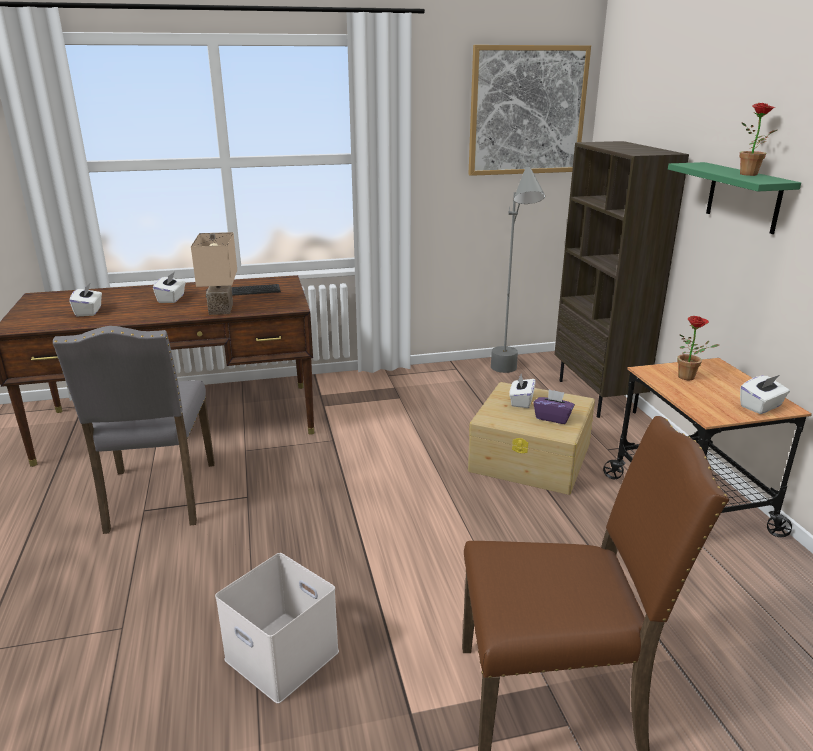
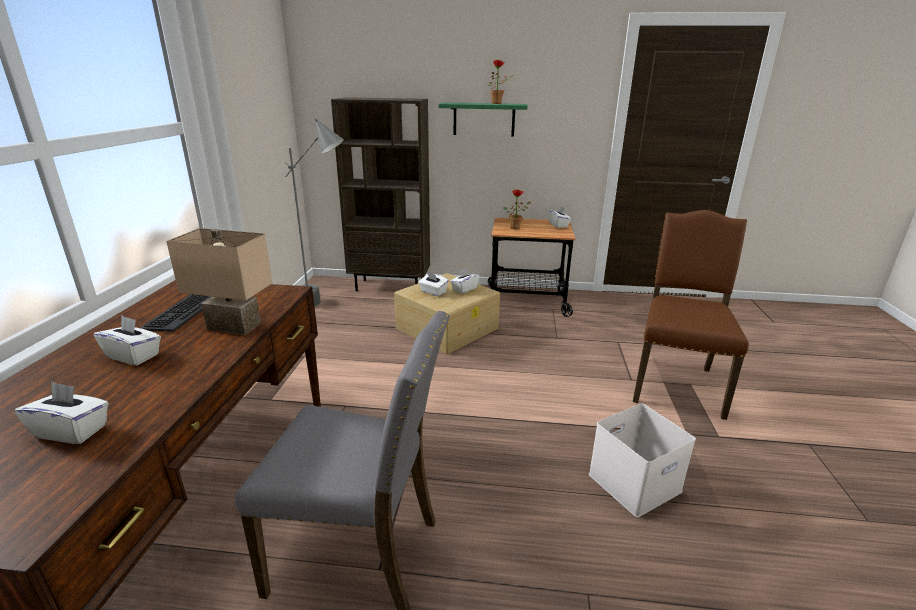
camera: 70 degrees left, 0 degrees up
(527, 111) = (262, 76): picture -> none
(552, 418) = (464, 289): purple tissue box -> white tissue box

